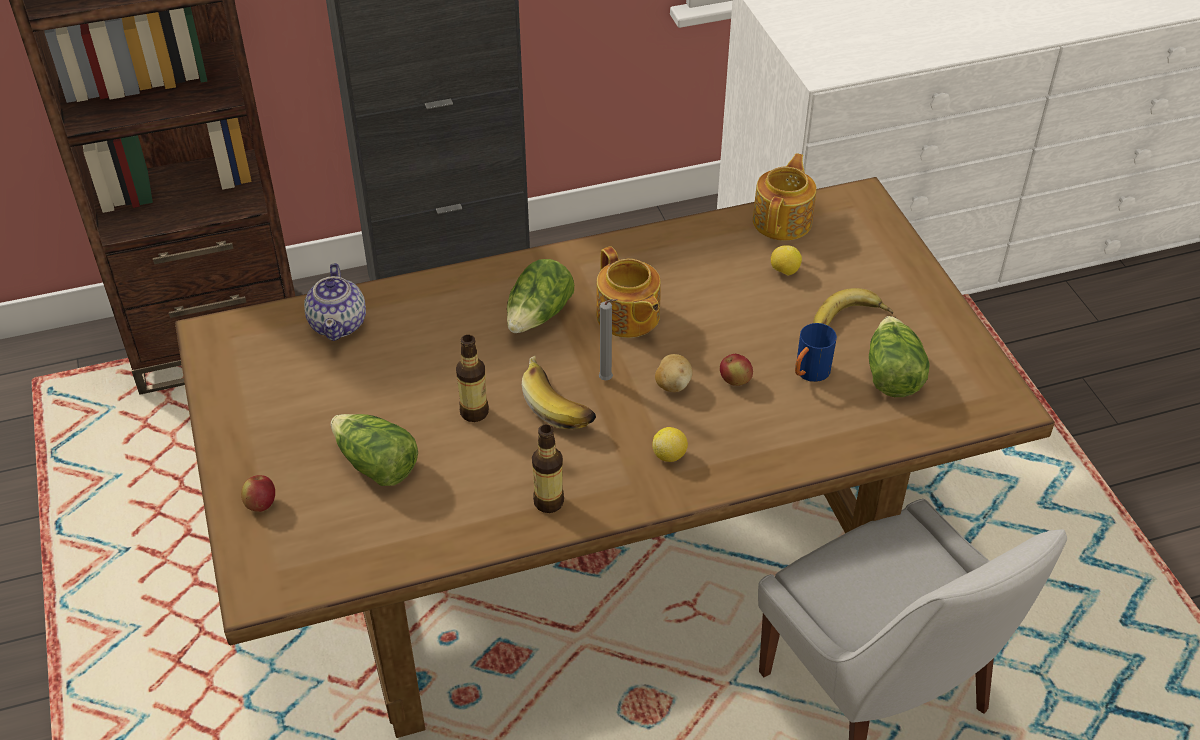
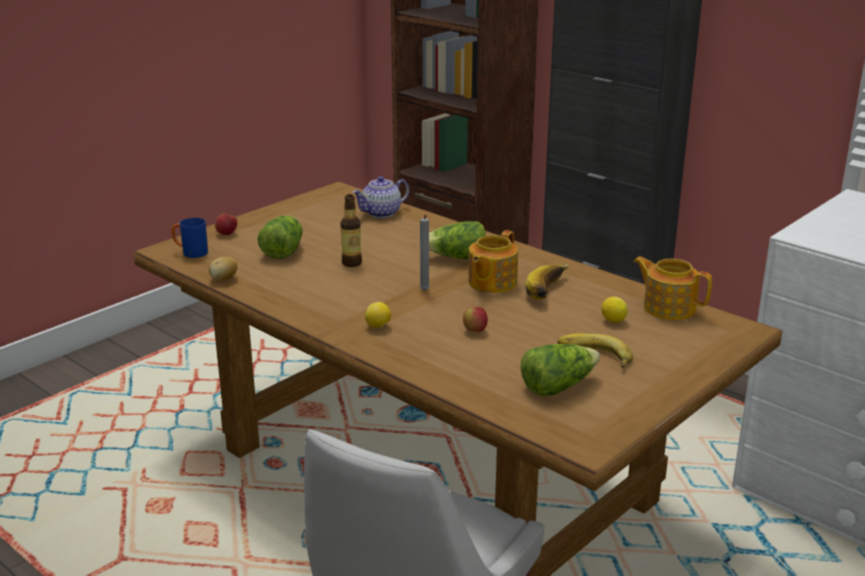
camera: 60 degrees right, 20 degrees down
(548, 502) = (299, 302): bottle -> none
(560, 403) = (387, 283): banana -> banana (551, 292)
(672, 385) = (445, 312): potato -> potato (224, 279)
(783, 221) = (668, 307): teapot -> teapot turned 135 degrees counterclockwise
(808, 374) = (515, 354): blue mug -> blue mug (190, 253)

